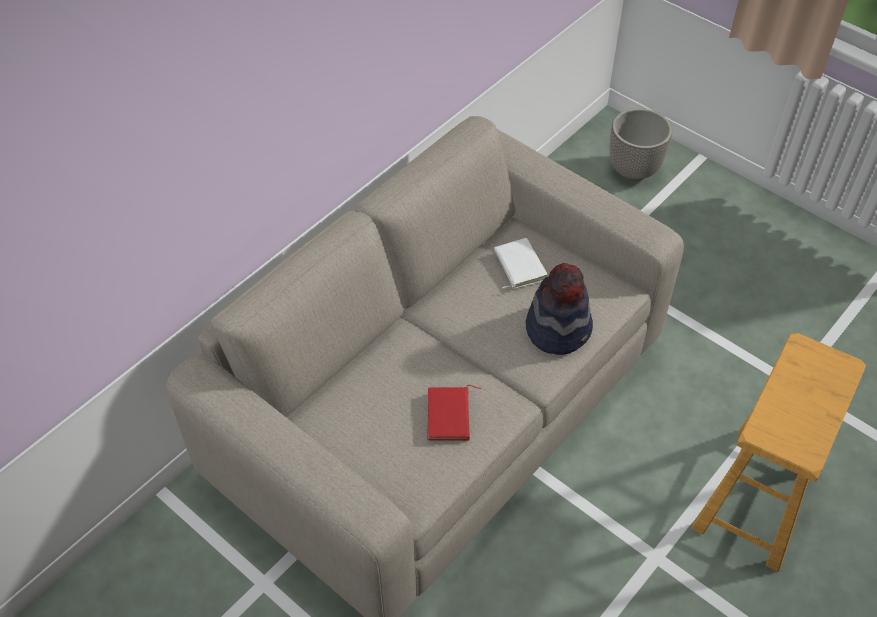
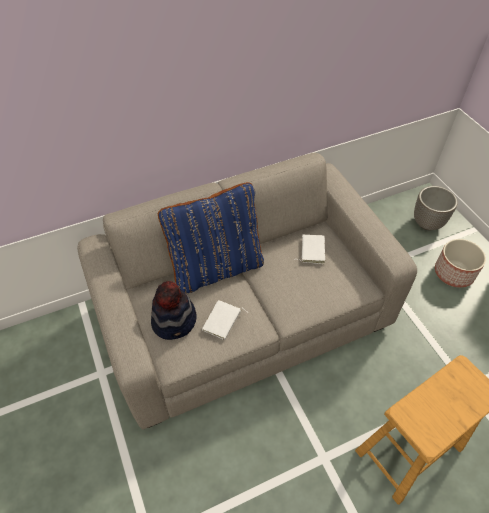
camera: 25 degrees right, 0 degrees up
(392, 342) = (216, 267): none -> blue pillow
(450, 416) = (223, 321): red book -> white book
(559, 328) = (315, 295): hat -> hat (175, 321)
(704, 231) = (454, 273): none -> planter

